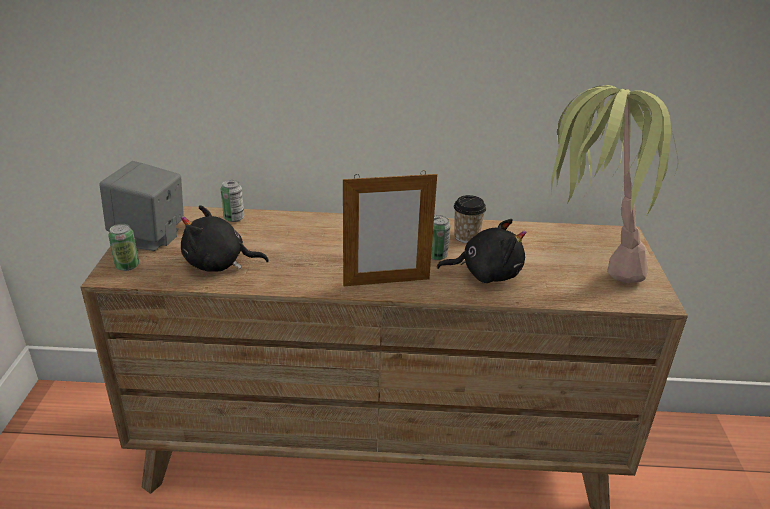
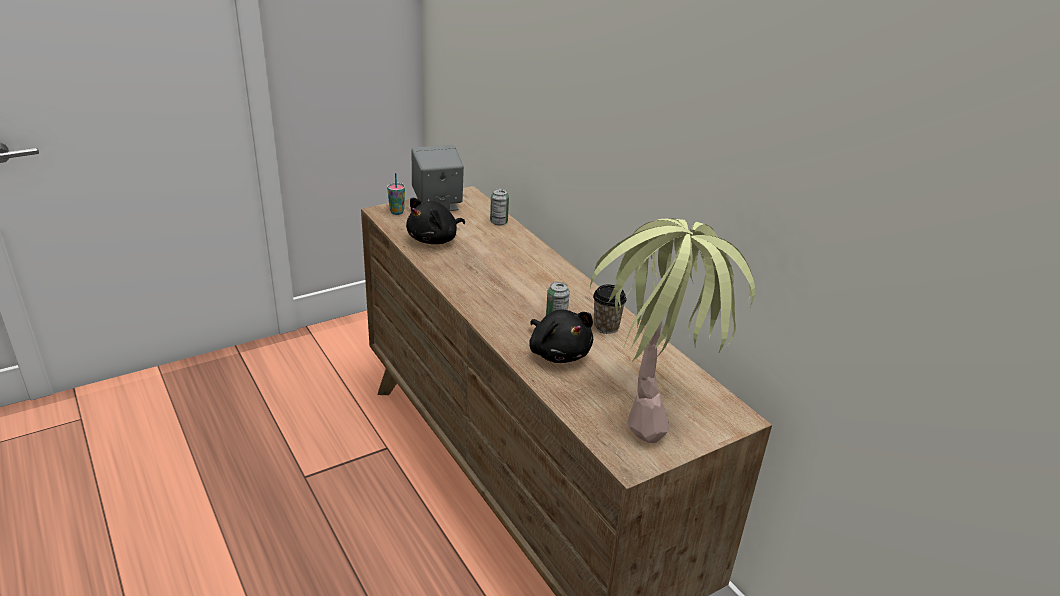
camera: 55 degrees right, 0 degrees up
(127, 266) = (397, 212): can -> cup
(219, 264) = (435, 239): black plush toy -> black plush toy turned 105 degrees counterclockwise
(386, 282) = (489, 310): picture frame -> none

